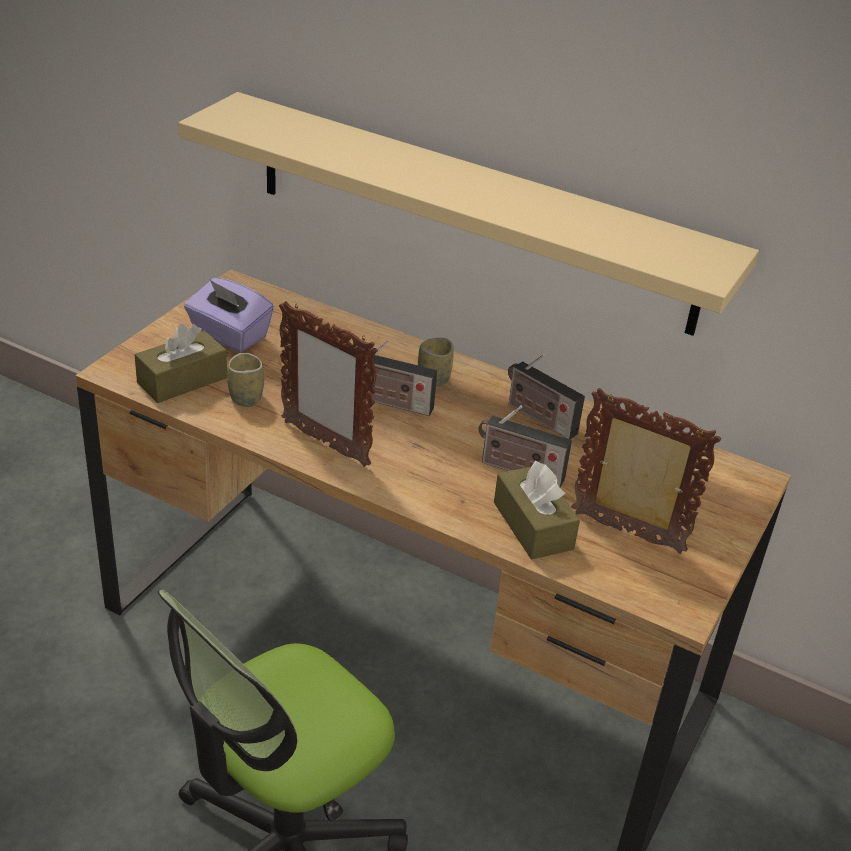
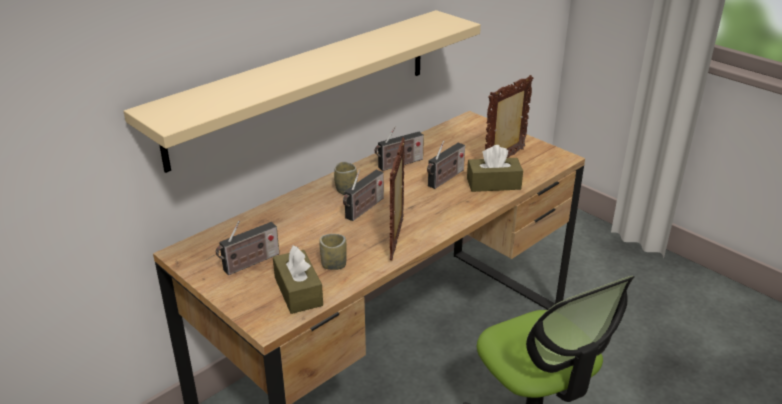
camera: 70 degrees left, 5 degrees down
(229, 335) = (249, 263): purple tissue box -> radio
(325, 443) = (397, 239): picture frame -> picture frame turned 135 degrees clockwise

